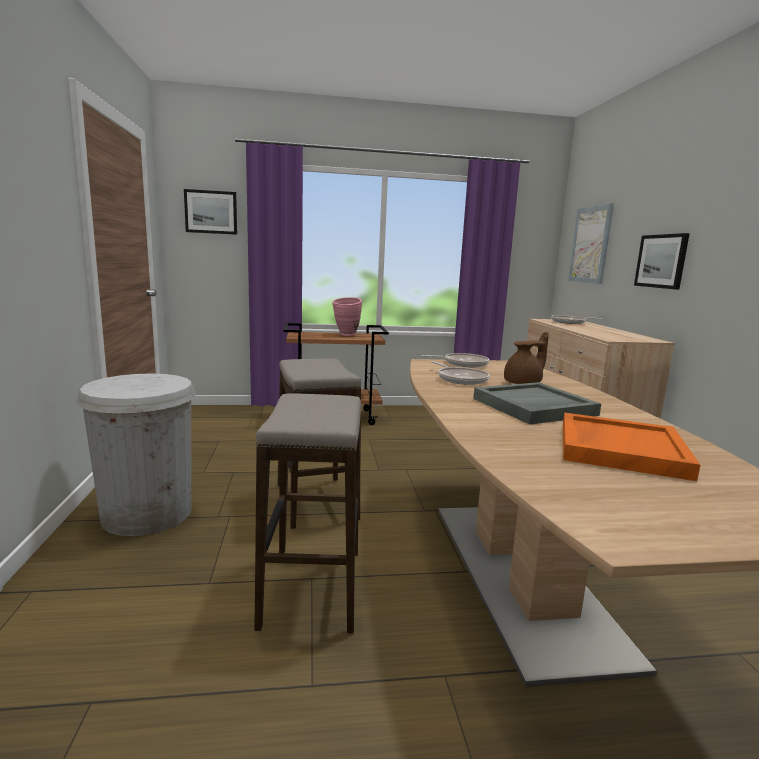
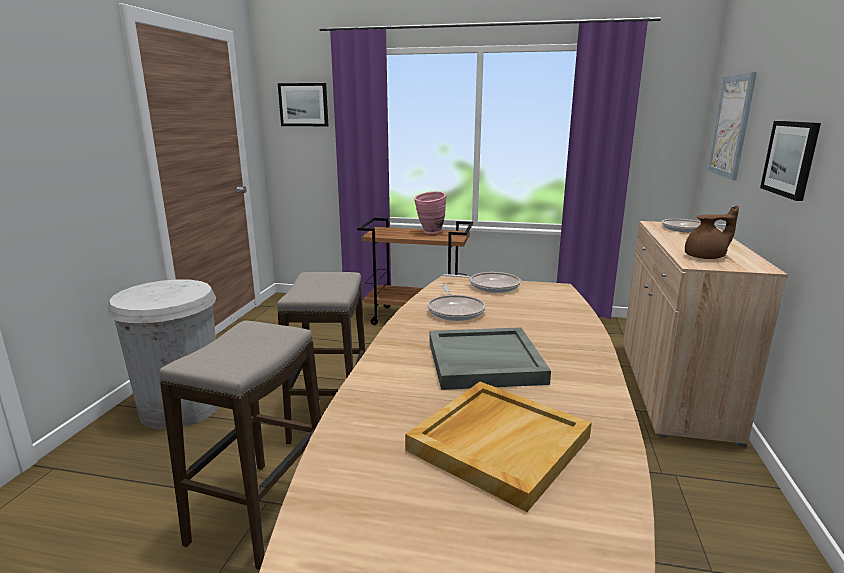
camera: 20 degrees right, 5 degrees up
(524, 383) = (524, 322): brown teapot -> brown teapot (706, 257)
(619, 449) = (498, 443): orange tray -> beige tray

